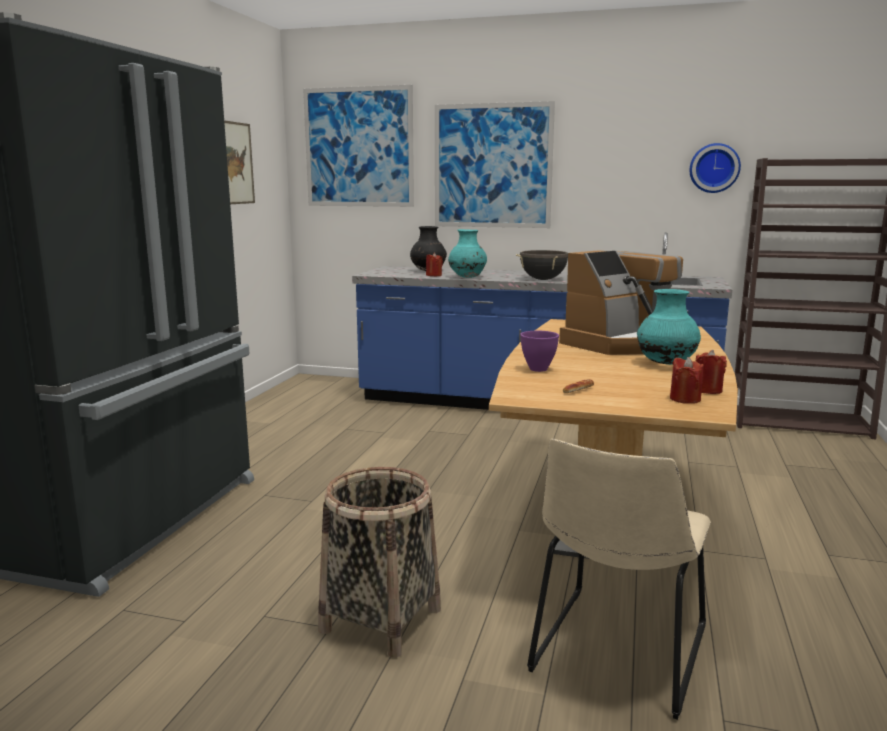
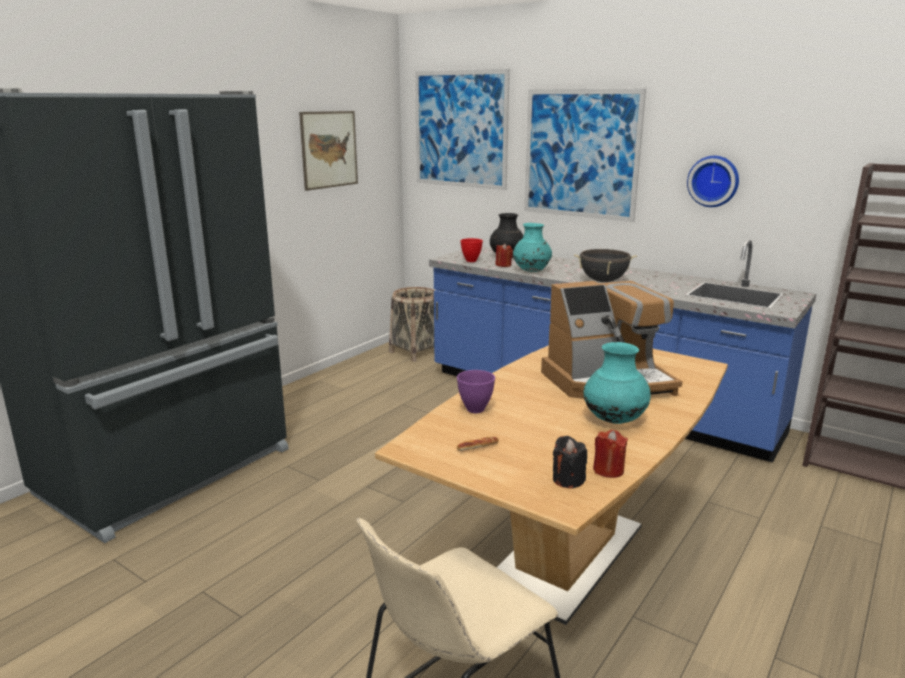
camera: 20 degrees right, 5 degrees up
(381, 619) = (285, 619): basket -> basket (416, 352)
(396, 274) = (471, 261): none -> red bowl
(685, 399) = (568, 480): red candle -> black candle
(714, 168) = (818, 169): wall clock -> wall clock (713, 181)

